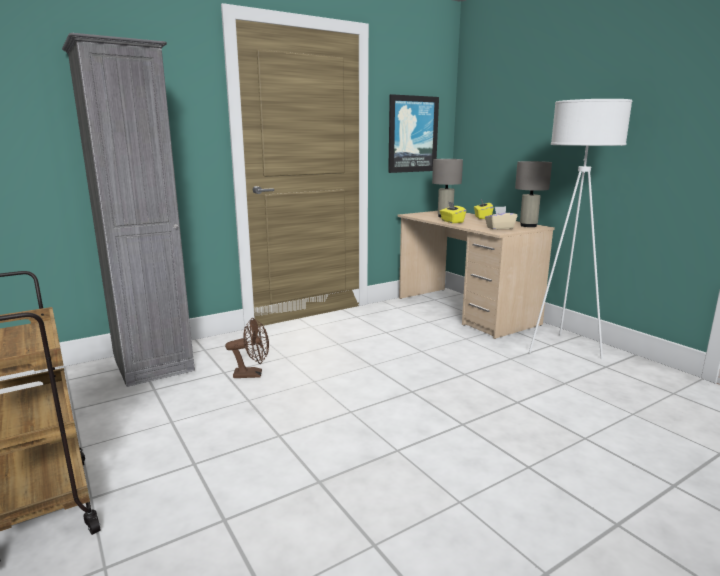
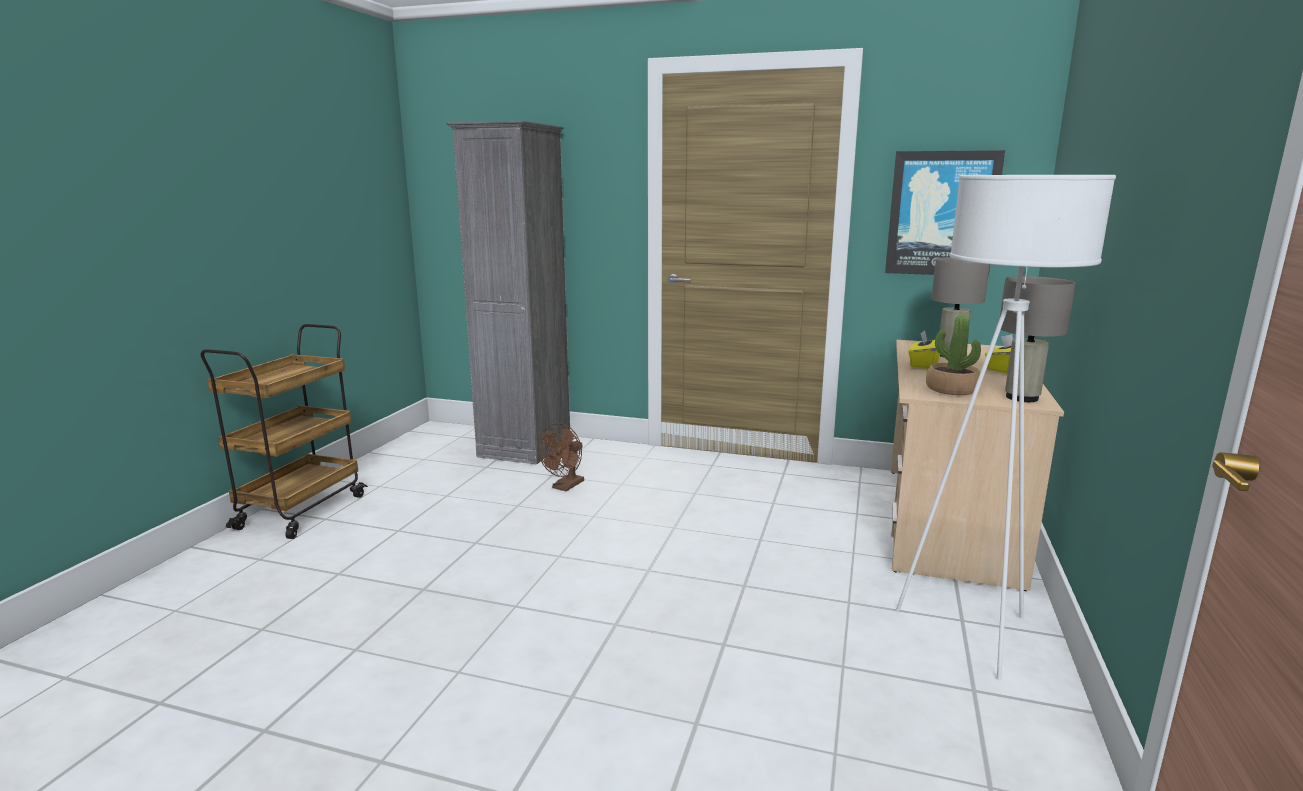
camera: 50 degrees right, 0 degrees up
(253, 374) = (565, 487): brown fan -> brown fan turned 75 degrees clockwise
(499, 228) = (951, 389): beige tissue box -> potted plant

